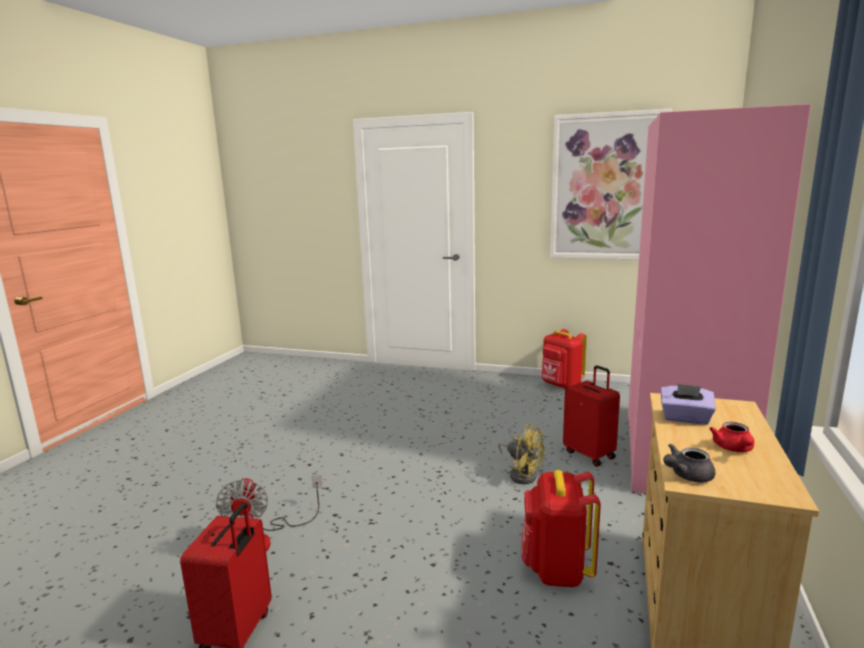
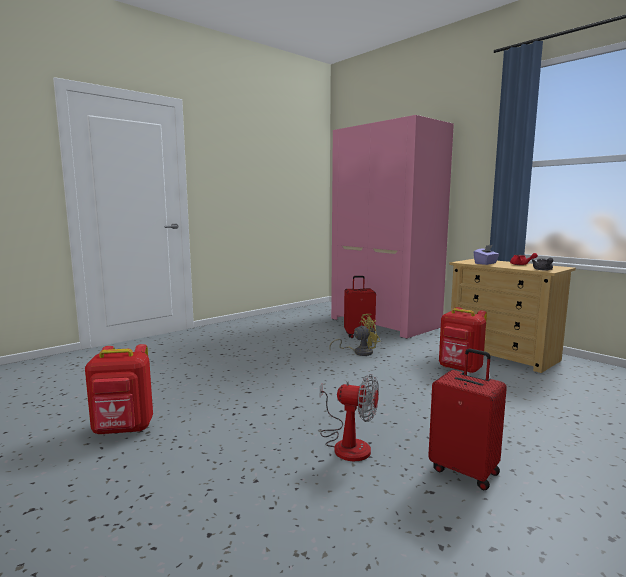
camera: 60 degrees left, 5 degrees down
(561, 385) = (266, 318): red backpack -> red backpack (123, 430)
(607, 187) = (274, 172): picture -> none

